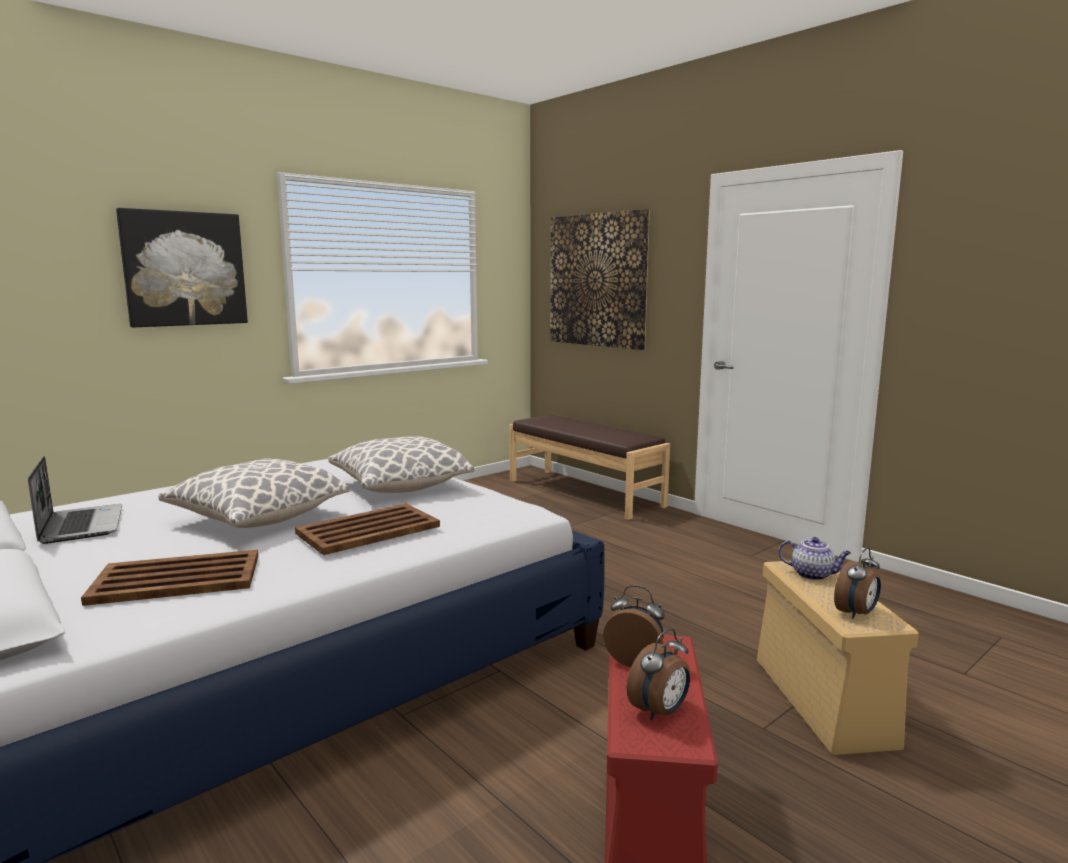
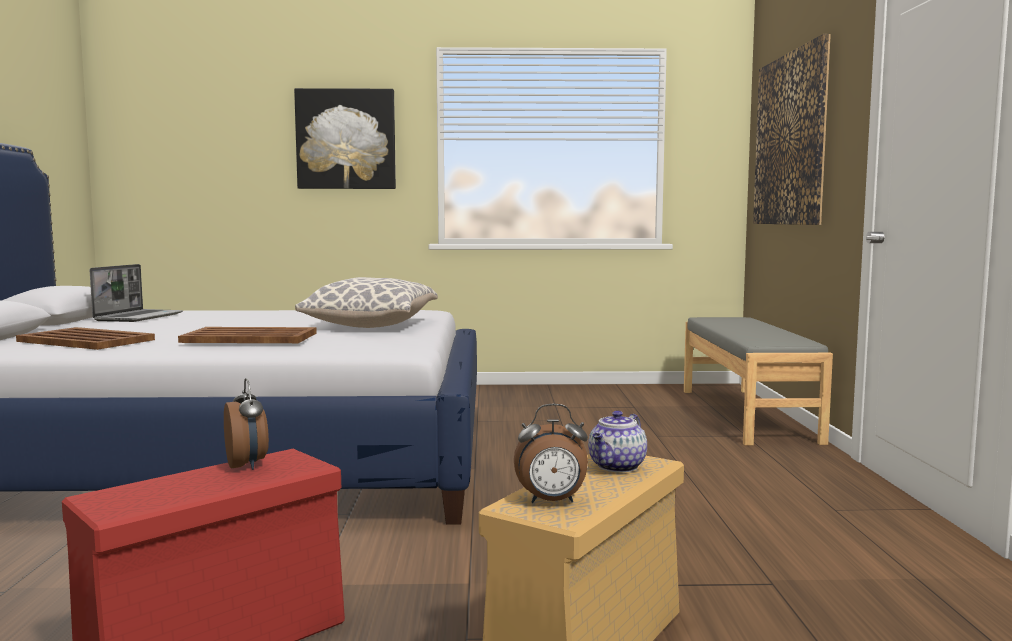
camera: 40 degrees right, 5 degrees down
(258, 519) = (222, 326): pillow -> none
(584, 493) = (747, 414): brown bench -> grey bench
(660, 712) = (160, 492): alarm clock -> none
(813, 575) = (617, 467): teapot -> teapot turned 60 degrees clockwise

